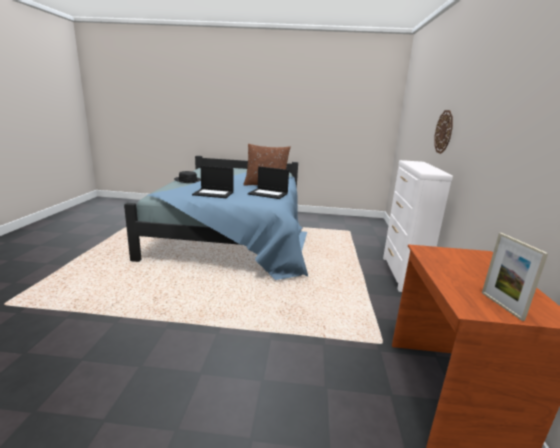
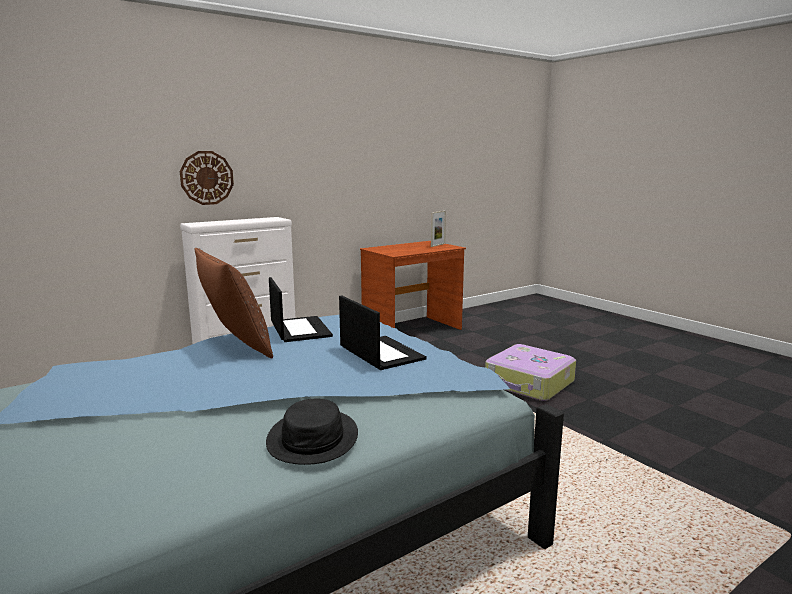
camera: 130 degrees left, 5 degrees down
(210, 359) = (529, 383): none -> suitcase

